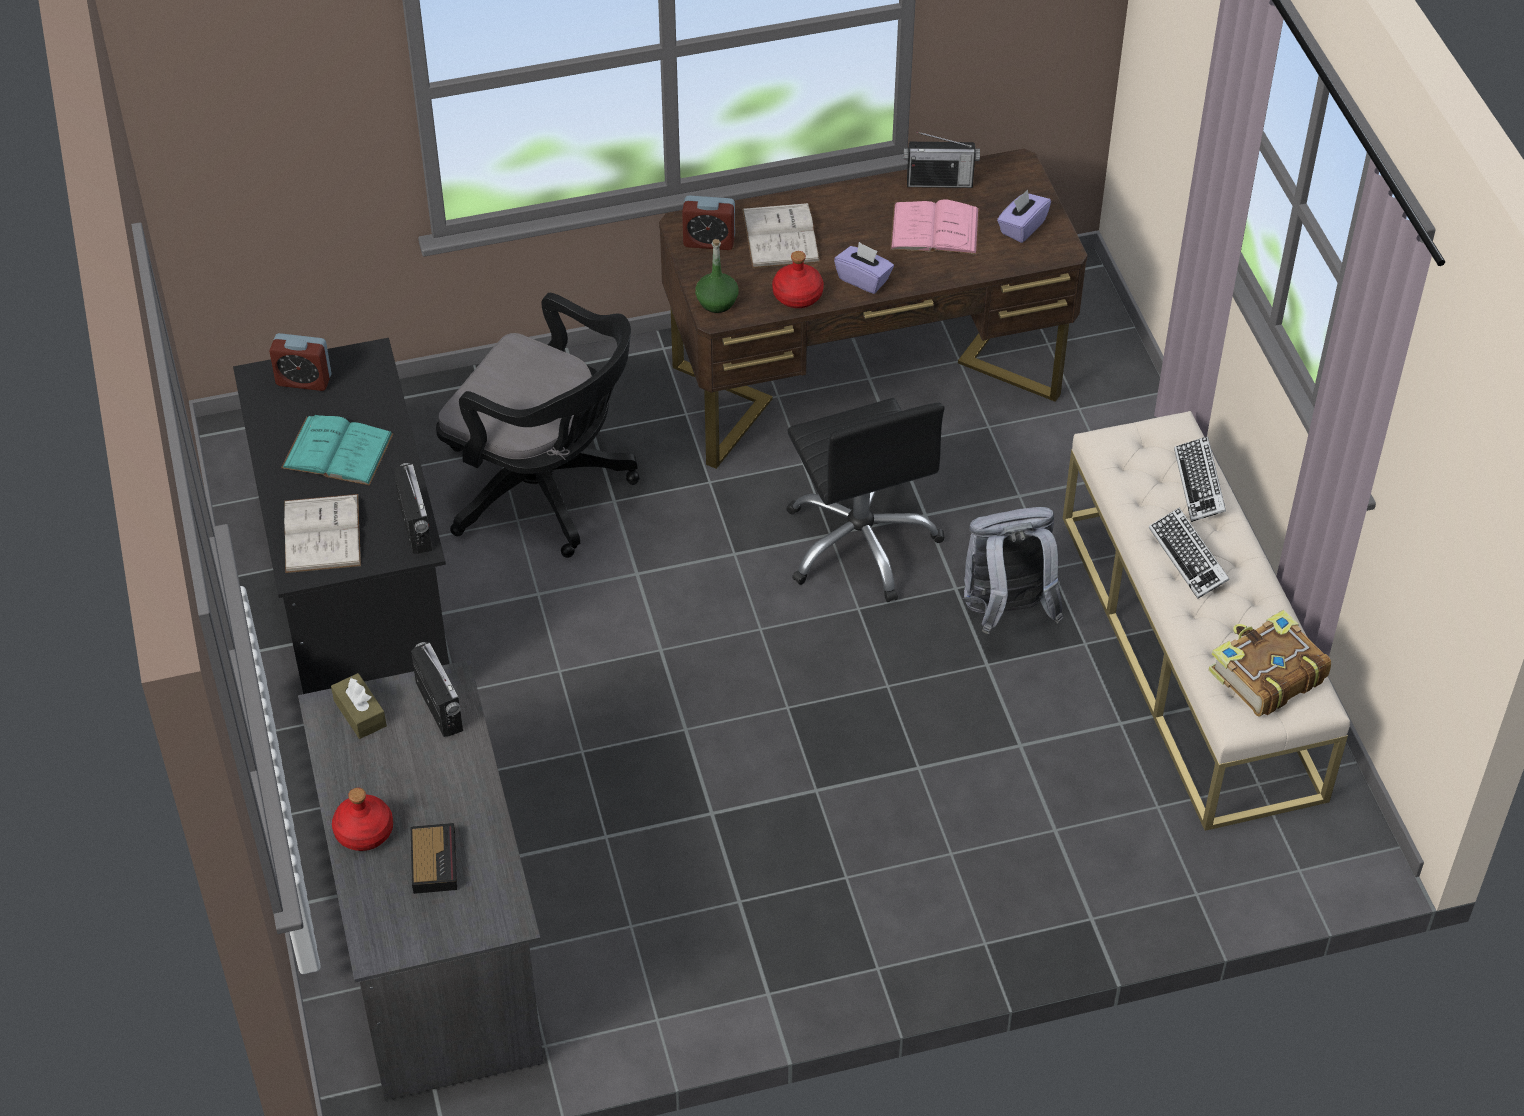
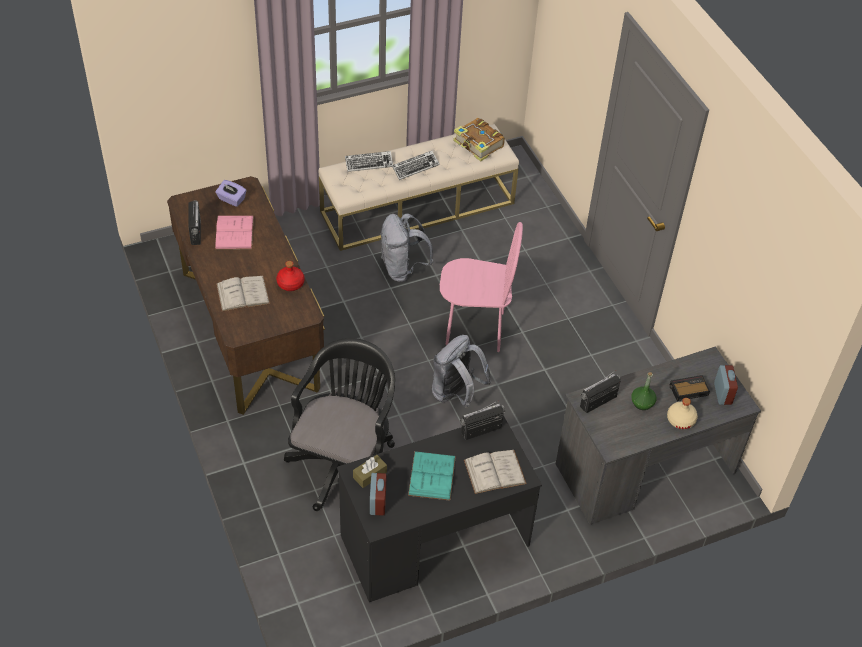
camera: 100 degrees left, 0 degrees up
(360, 713) = (611, 433): brown tissue box -> brown tissue box (369, 475)
(365, 832) = (680, 419): red bottle -> beige bottle
(671, 662) = (456, 394): none -> grey backpack
(709, 241) = (249, 323): alarm clock -> alarm clock (722, 393)
(717, 302) = (298, 316): green bottle -> green bottle (642, 403)
(832, 711) = (475, 329): none -> pink chair
(860, 543) = (365, 325): black office chair -> none
(863, 279) = (276, 258): purple tissue box -> none

